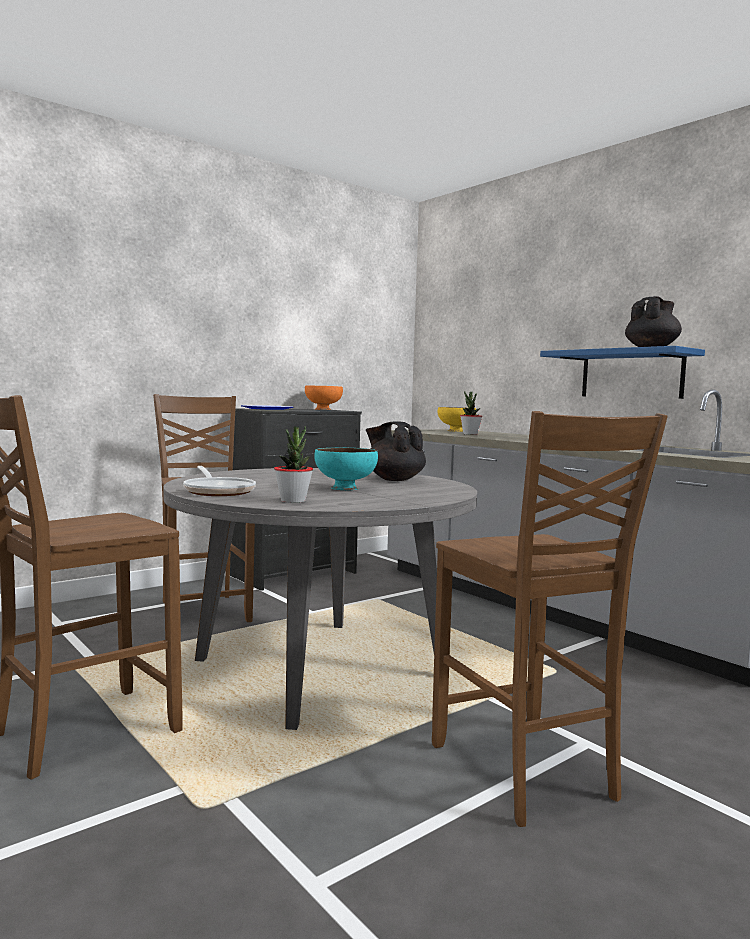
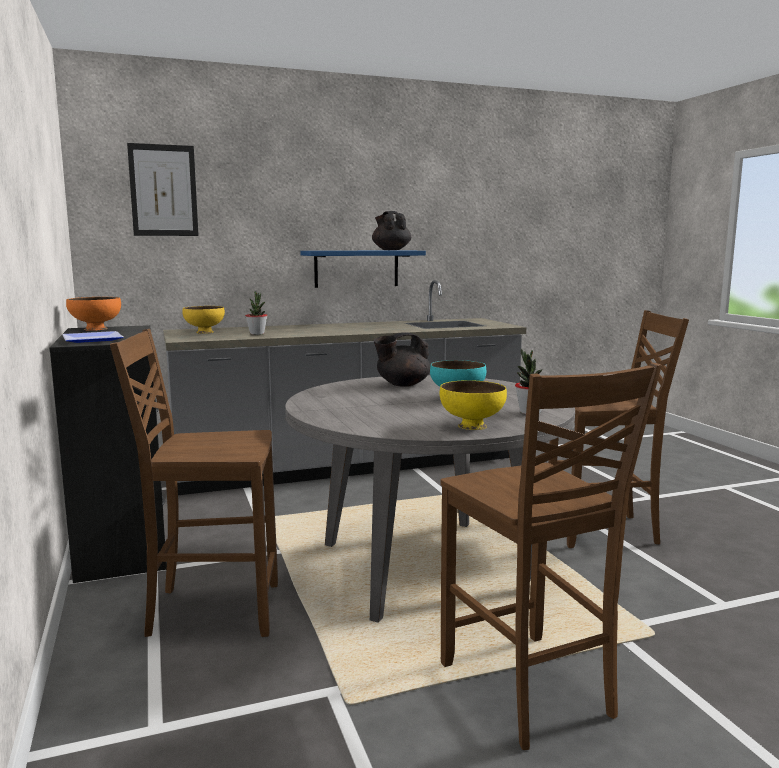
camera: 70 degrees left, 5 degrees up
(218, 491) = (471, 426): frying pan -> yellow bowl
(468, 303) = (163, 190): none -> picture

